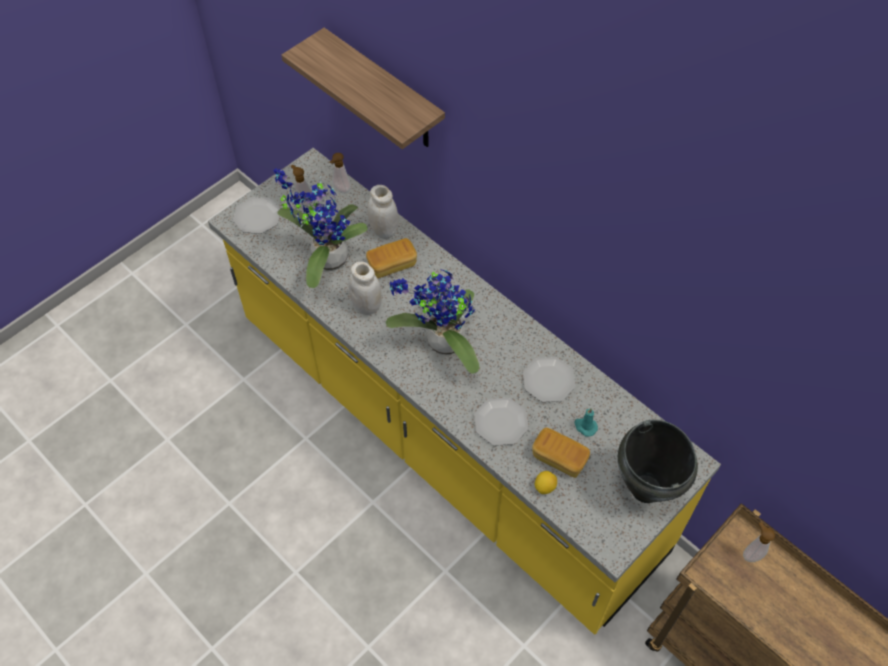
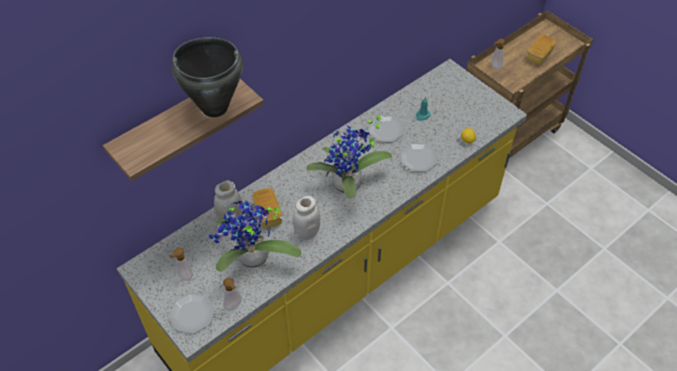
camera: 85 degrees left, 5 degrees down
(341, 190) = (177, 247): soap dispenser -> soap dispenser (234, 306)
(559, 458) = (446, 131): bread -> bread (539, 55)
(646, 488) = (467, 93): black cooking pot -> black cooking pot (214, 108)

